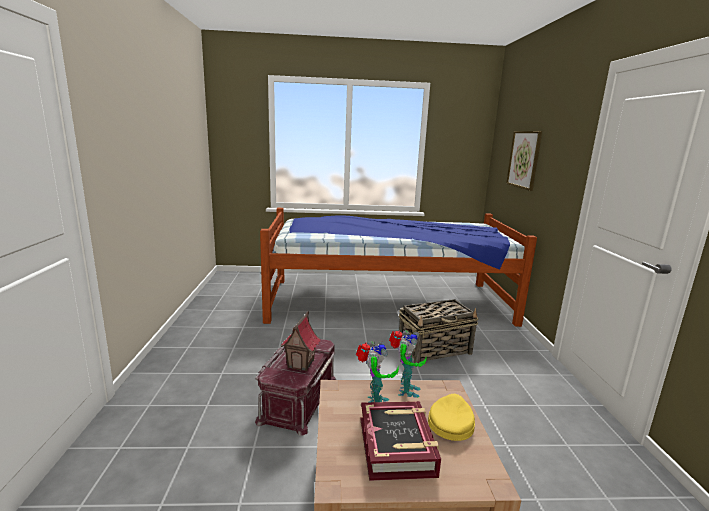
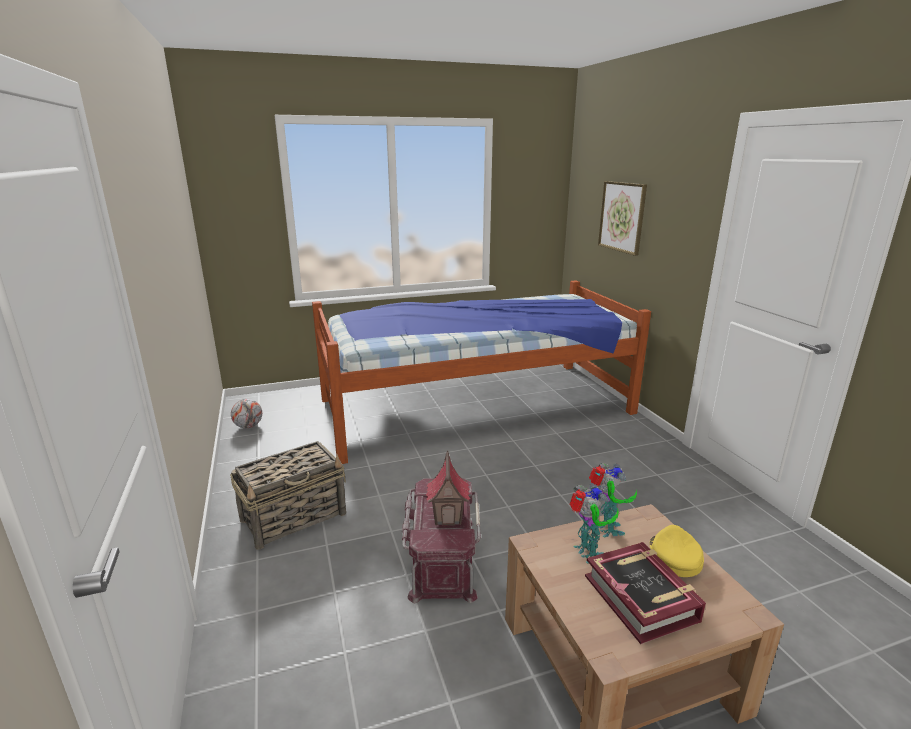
camera: 15 degrees left, 5 degrees up
(219, 290) = (248, 426): none -> football
(435, 349) = (561, 460): basket -> basket (295, 516)

